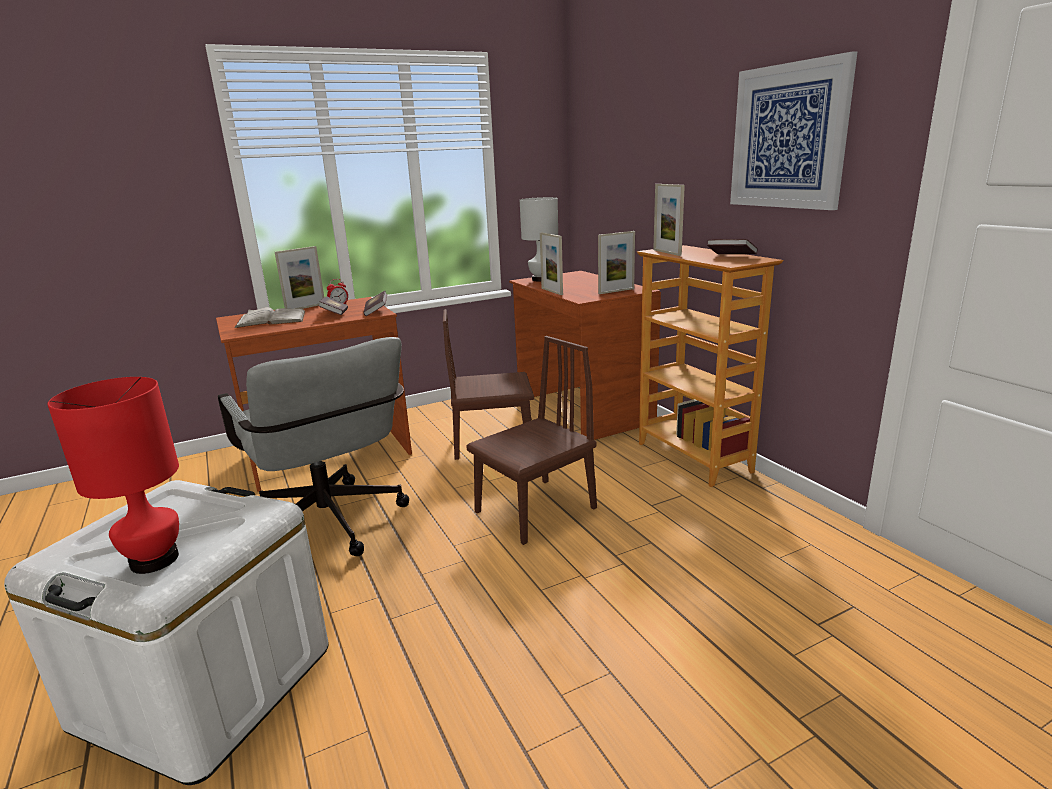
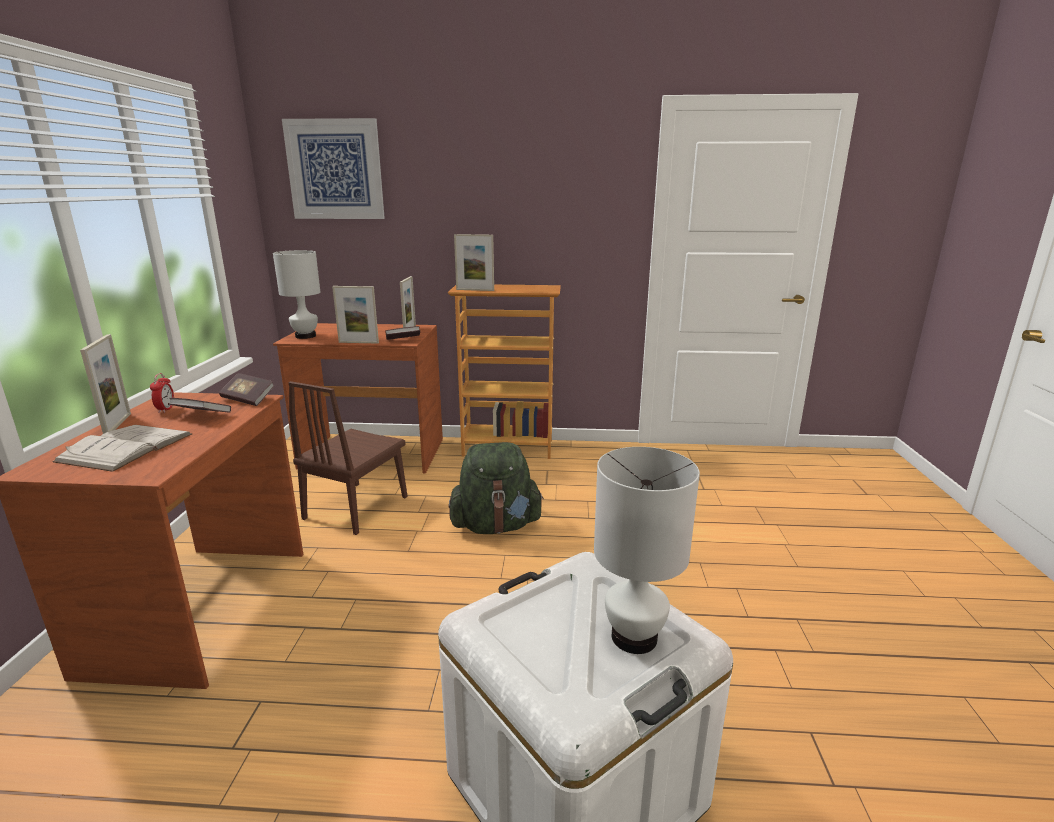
camera: 60 degrees left, 0 degrees up
(156, 560) = (634, 636): red table lamp -> white table lamp
(333, 528) = (384, 641): grey office chair -> none
(535, 510) = (496, 526): brown chair -> green backpack
(731, 257) = (527, 287): book -> book (403, 340)
(788, 137) = (554, 200): picture -> picture (335, 170)

